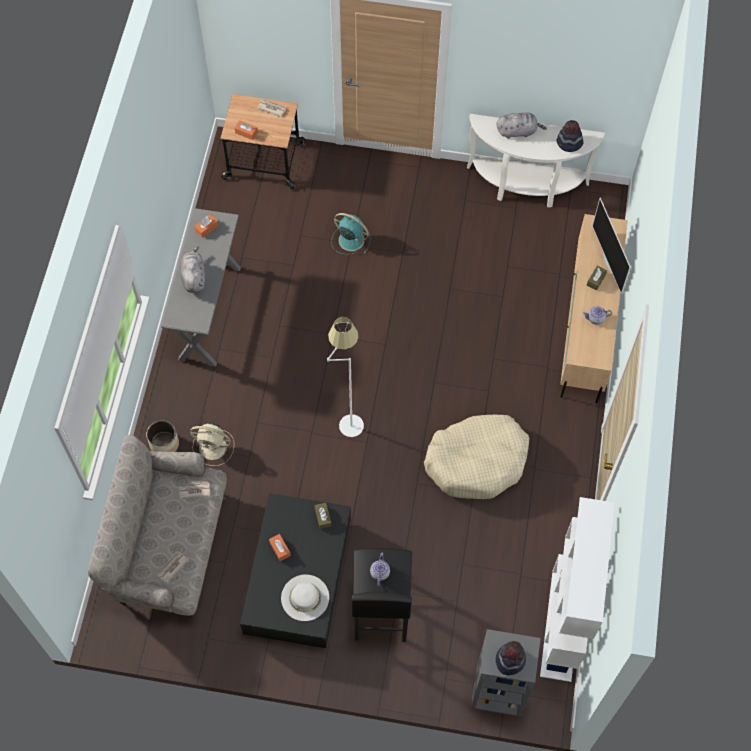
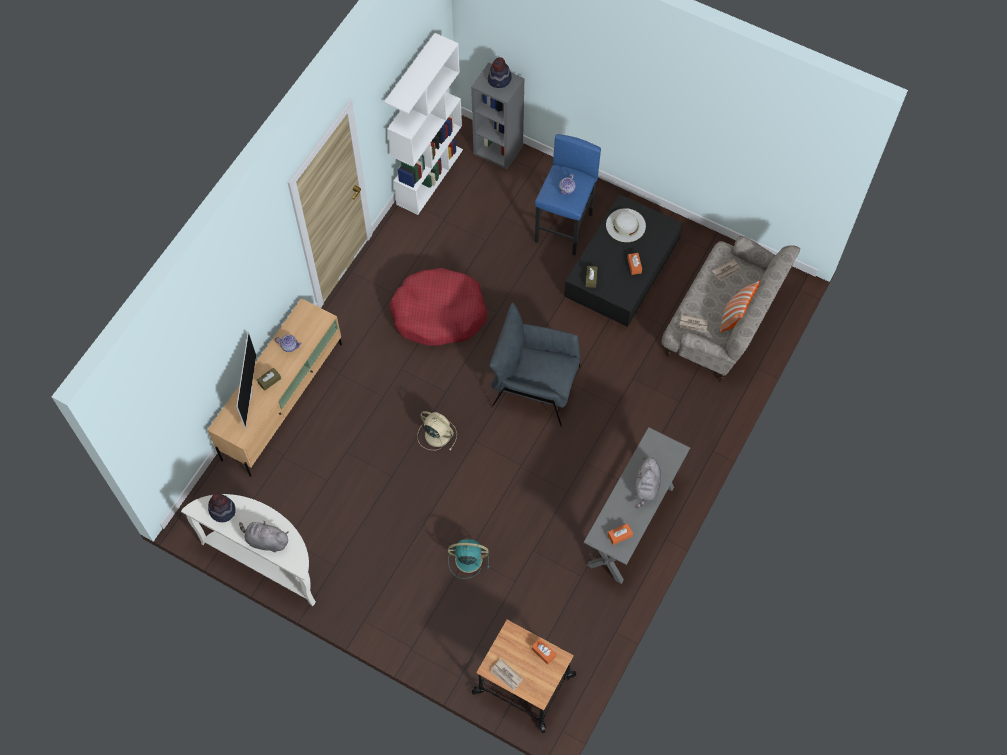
camera: 160 degrees left, 0 degrees up
(151, 514) = (735, 317): none -> pillow
(164, 443) = (705, 413): planter -> none
(214, 447) = (661, 395): beige fan -> beige fan (436, 434)
(347, 415) = (534, 386): white floor lamp -> grey armchair
(350, 239) = (467, 559): turquoise fan -> turquoise fan turned 135 degrees clockwise
(380, 610) = (564, 228): black stool -> blue stool
(477, 461) = (438, 314): beige dog bed -> red dog bed

